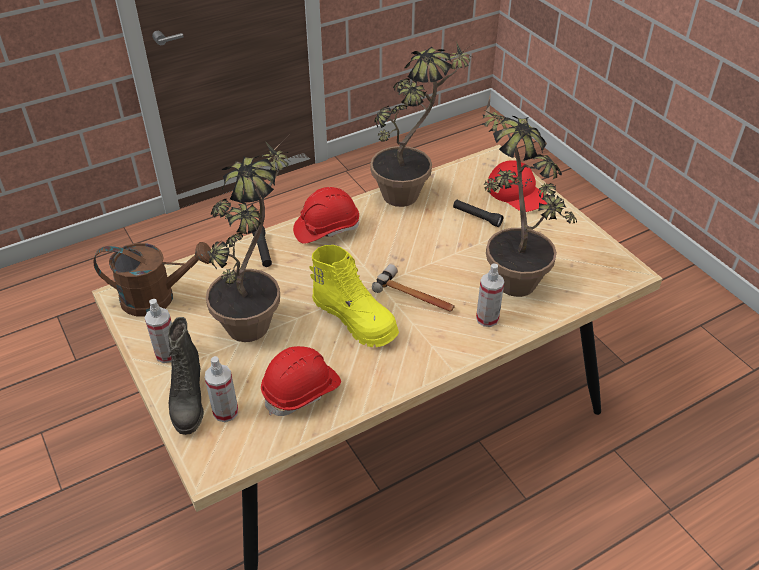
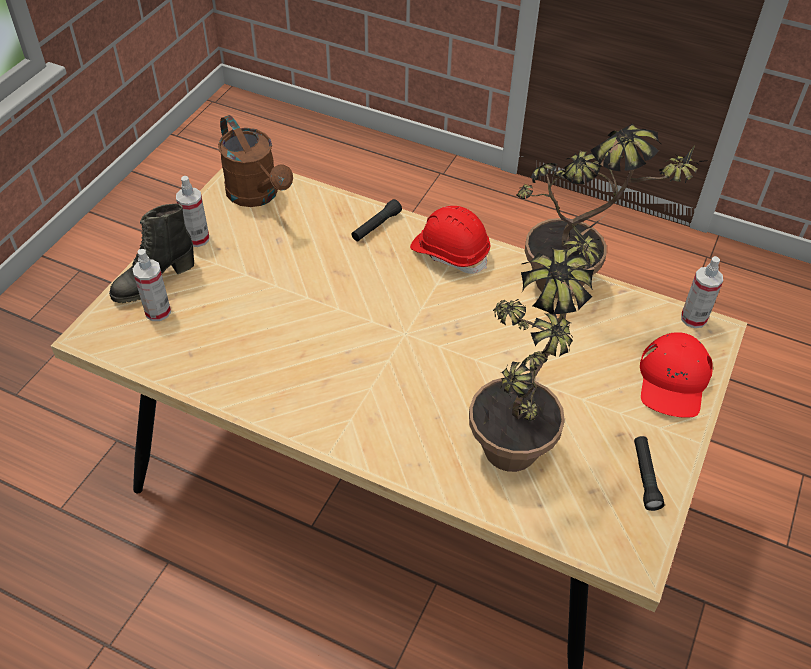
camera: 55 degrees right, 5 degrees up
(257, 316) = (287, 269): potted plant -> none
(302, 391) = (217, 349): red hard hat -> none
(355, 319) = (340, 340): yellow boot -> none
(415, 296) = (412, 370): hammer -> none
(477, 217) = (589, 363): black flashlight -> black flashlight (645, 477)
(487, 318) = (429, 448): spray bottle -> spray bottle (693, 318)

